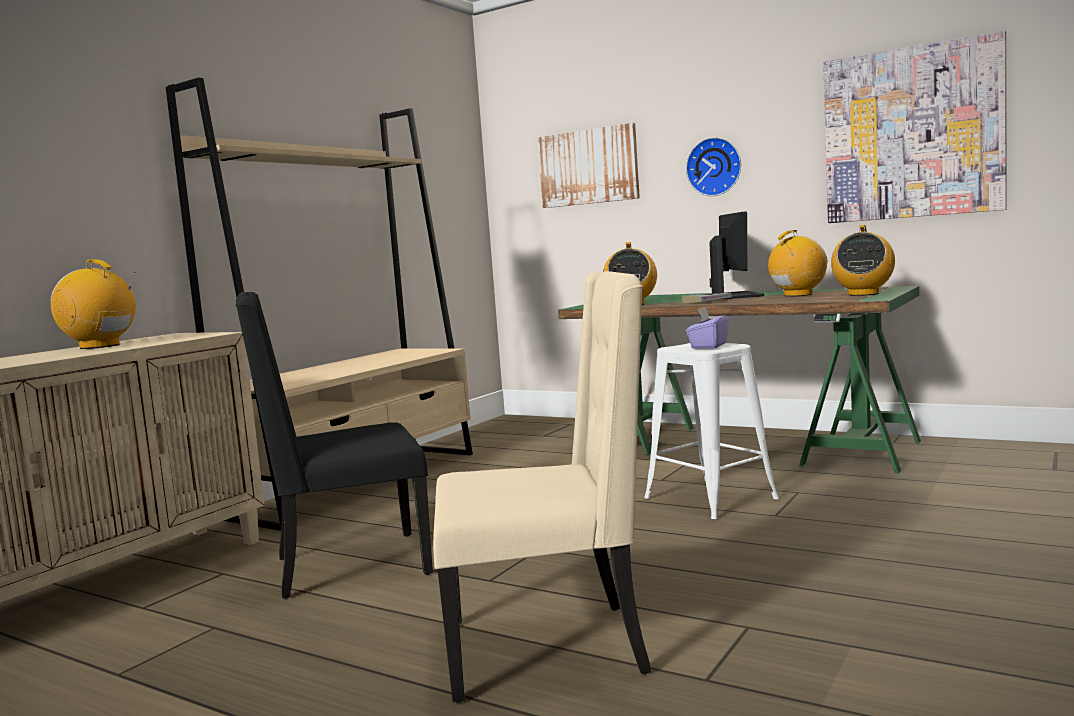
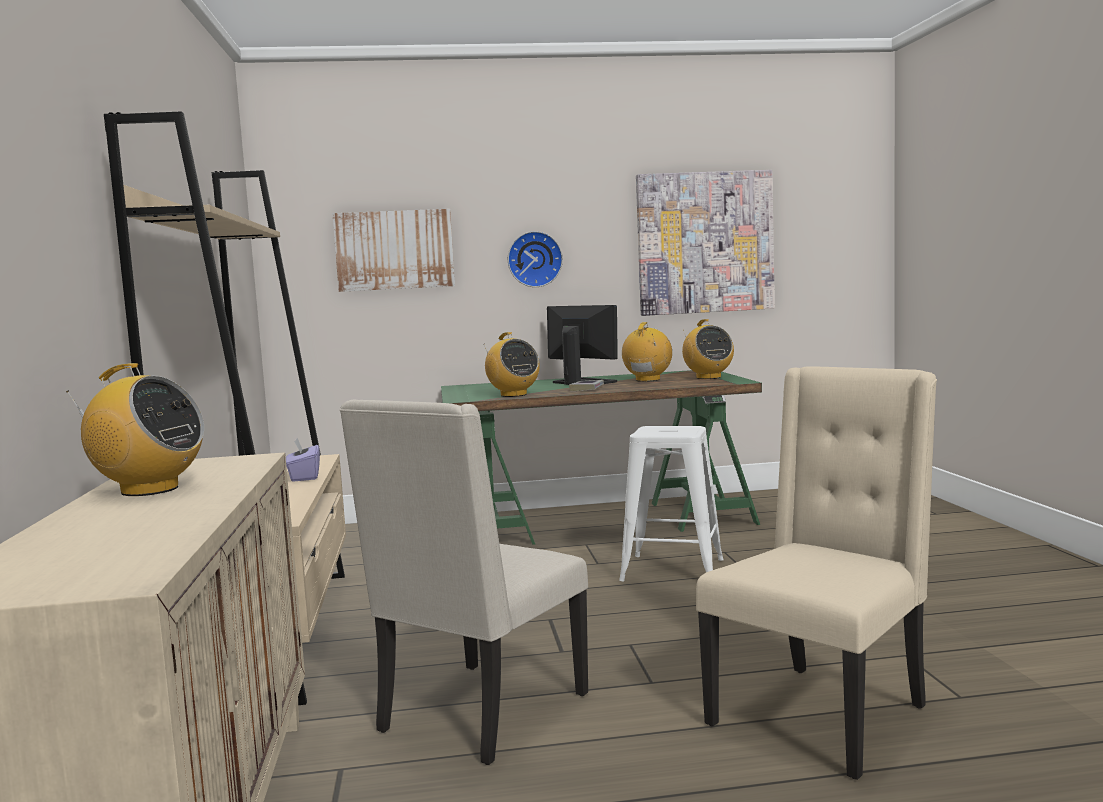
camera: 40 degrees left, 0 degrees up
(100, 346) = (148, 490): radio -> radio turned 150 degrees counterclockwise
(348, 566) = (479, 714): black chair -> beige chair
(708, 346) = (674, 430): purple tissue box -> purple tissue box (304, 477)

